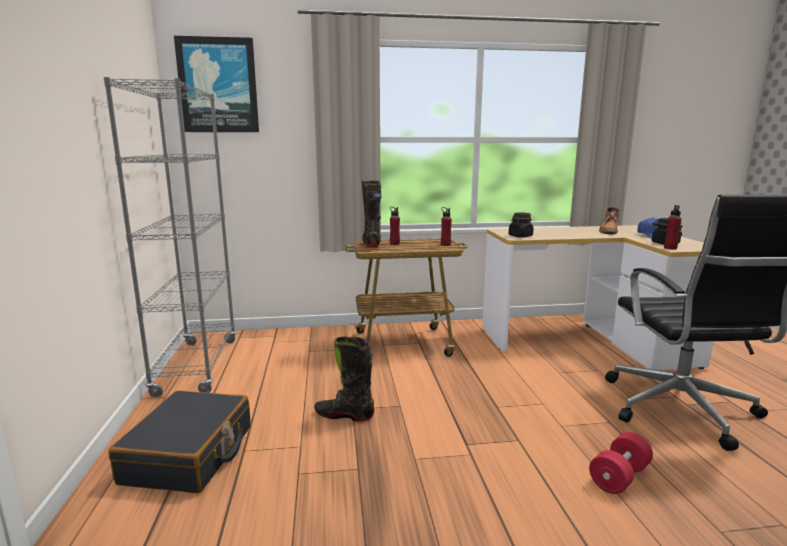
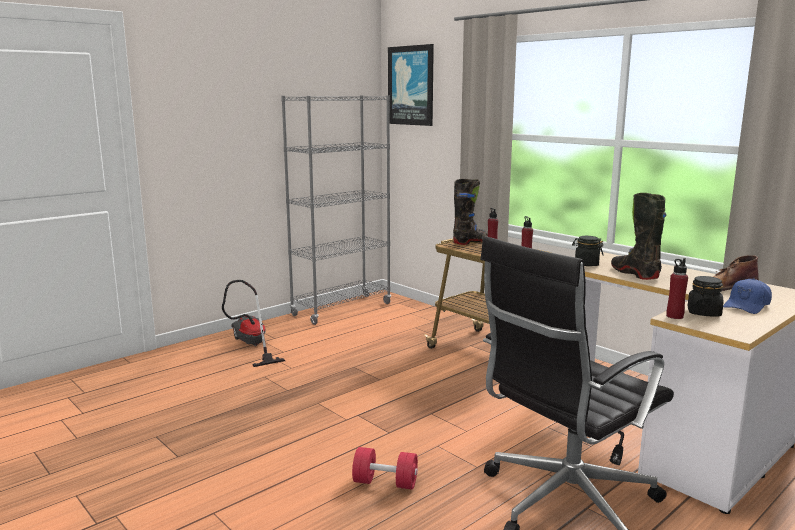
camera: 55 degrees right, 0 degrees up
(190, 454) = (251, 346): black suitcase -> vacuum cleaner
(344, 415) = (342, 367): black boot -> black boot (634, 273)

